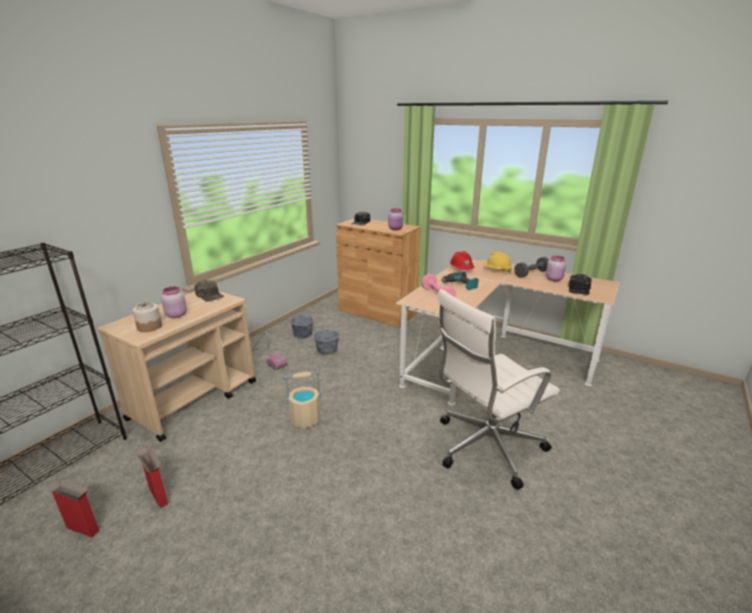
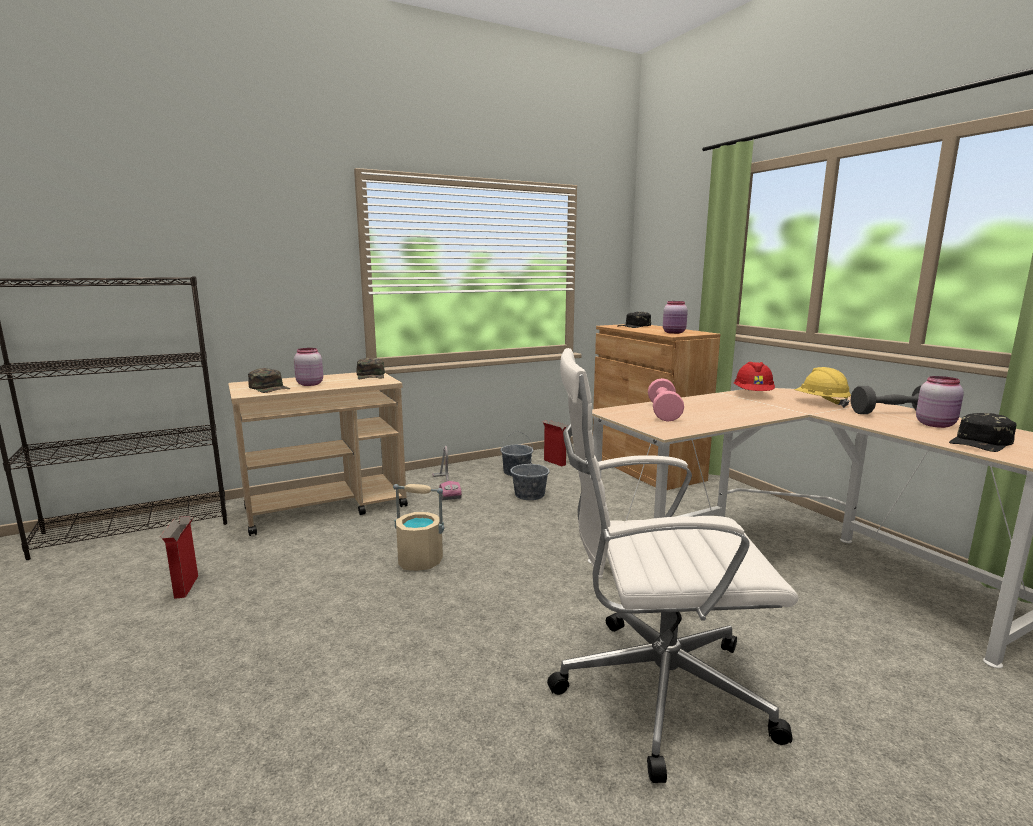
camera: 30 degrees right, 10 degrees down
(82, 529) = (96, 590): cardboard box -> cardboard box (554, 462)
(149, 327) = (270, 388): jar -> green cap
(460, 285) = (722, 408): power drill -> none

